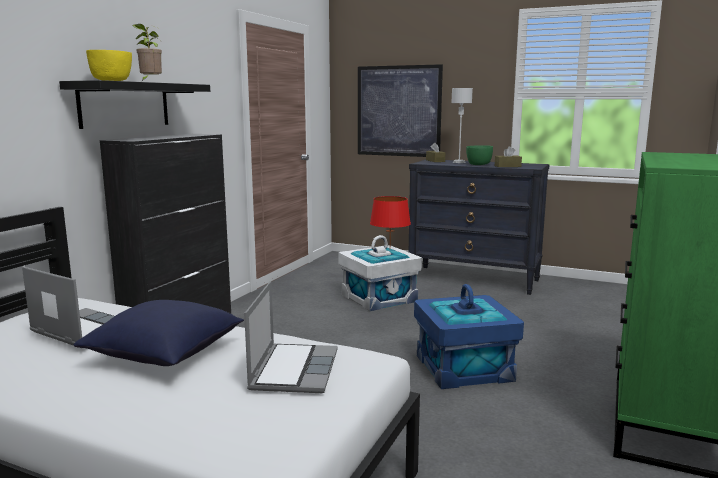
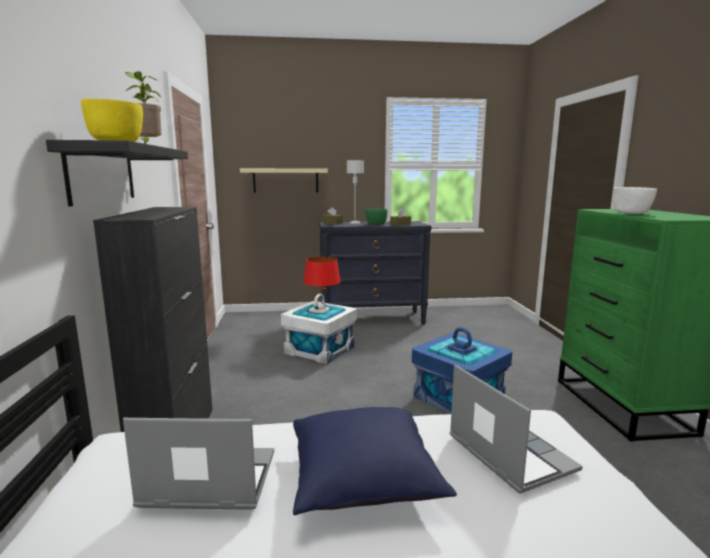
camera: 30 degrees left, 0 degrees up
(398, 111) = (285, 180): picture -> beige shelf
(669, 158) = (631, 213): none -> white bowl

